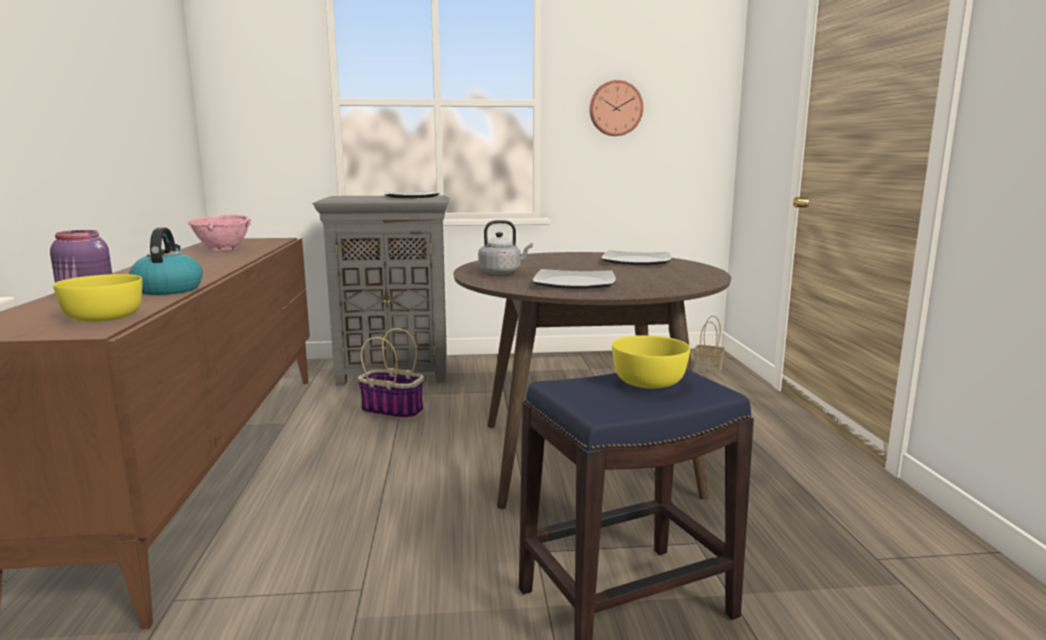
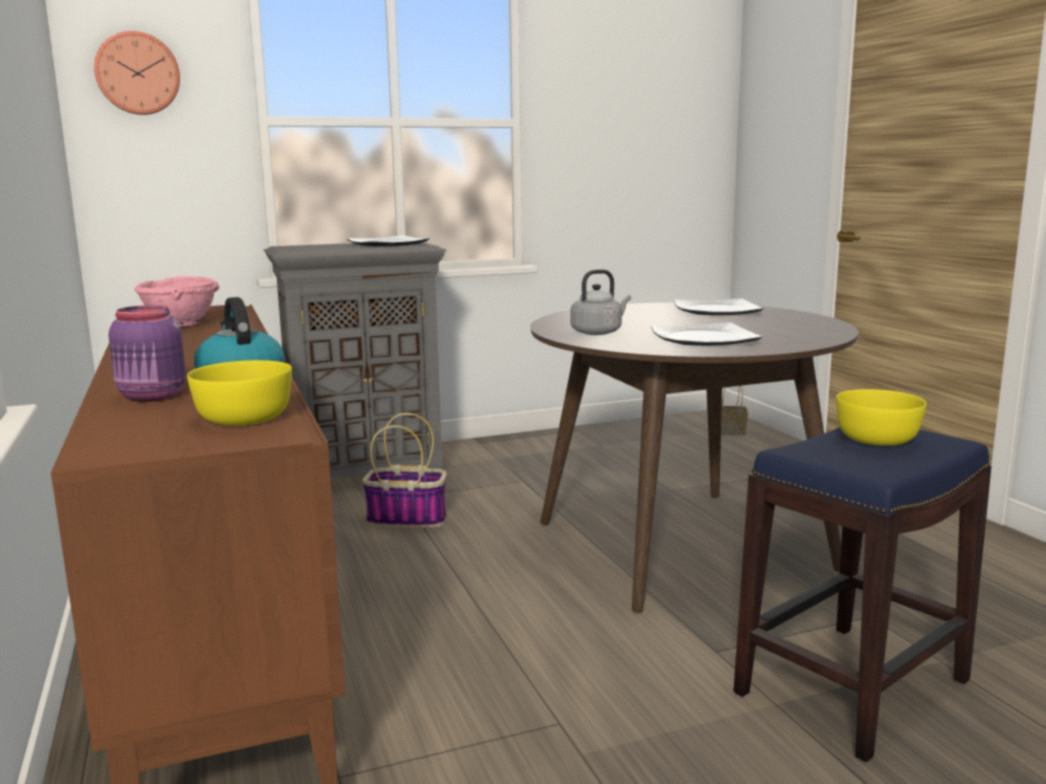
camera: 15 degrees left, 0 degrees up
(615, 108) = (605, 129): wall clock -> wall clock (138, 74)

